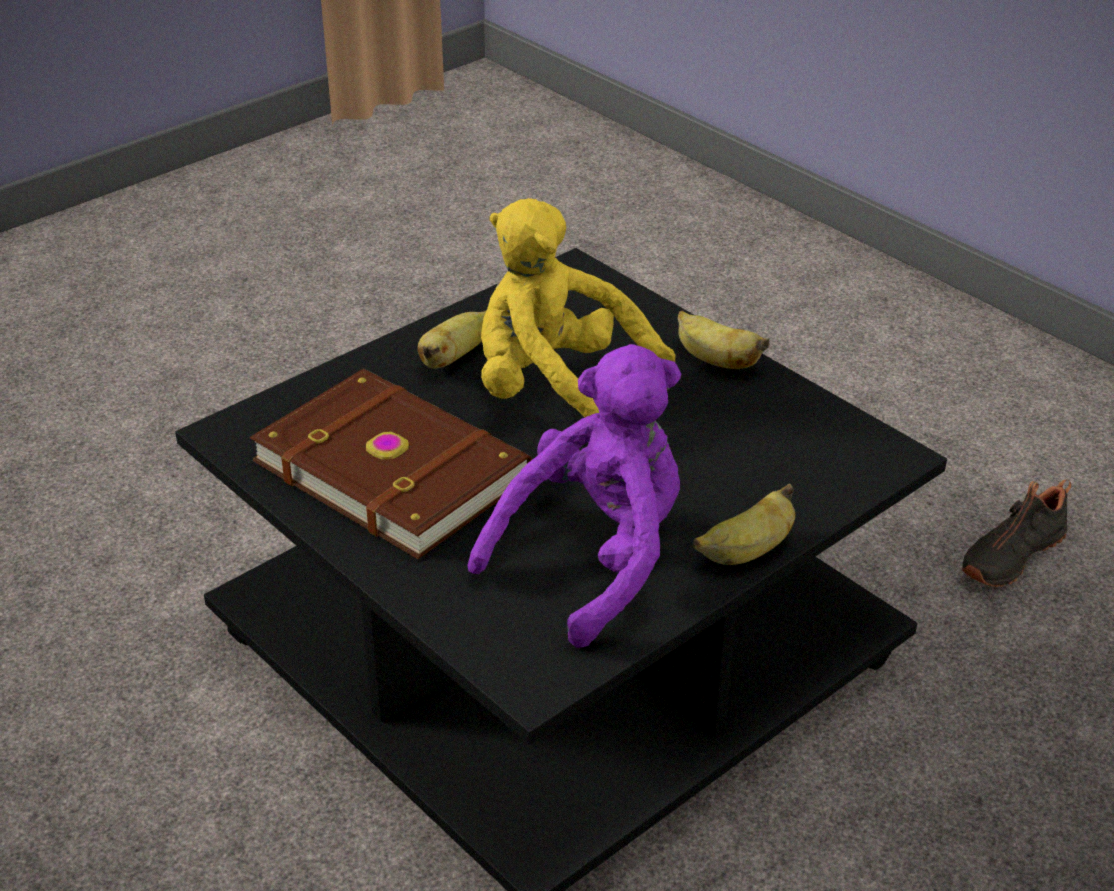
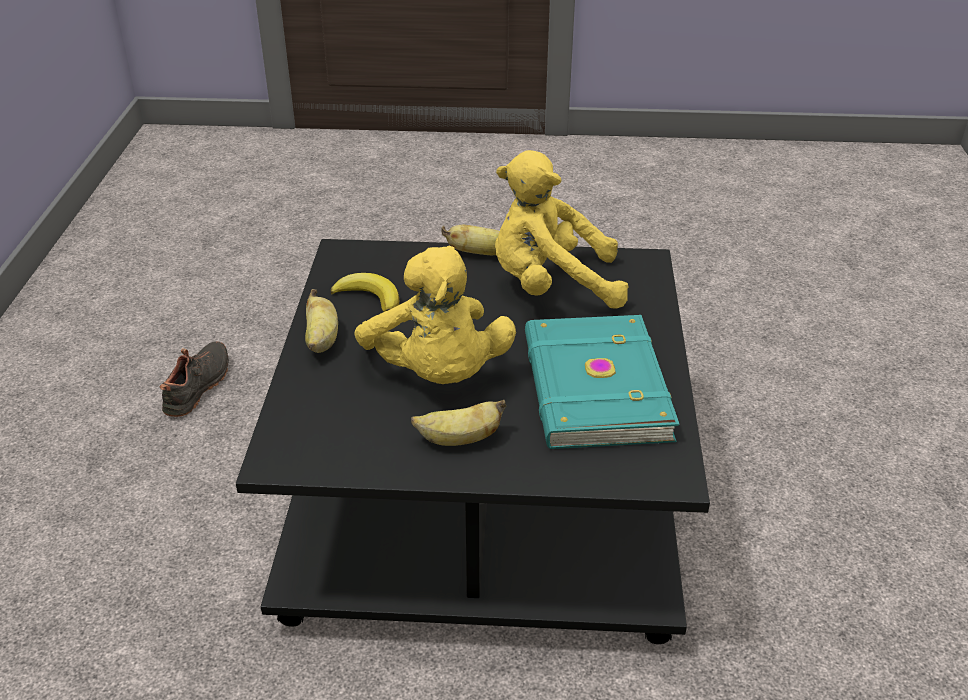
camera: 135 degrees left, 0 degrees up
(393, 467) = (592, 388): brown book -> turquoise book
(595, 559) = (551, 286): purple plush toy -> yellow plush toy
(757, 424) = (369, 297): none -> banana
(1010, 554) = (199, 387): black shoe -> black shoe turned 75 degrees counterclockwise

